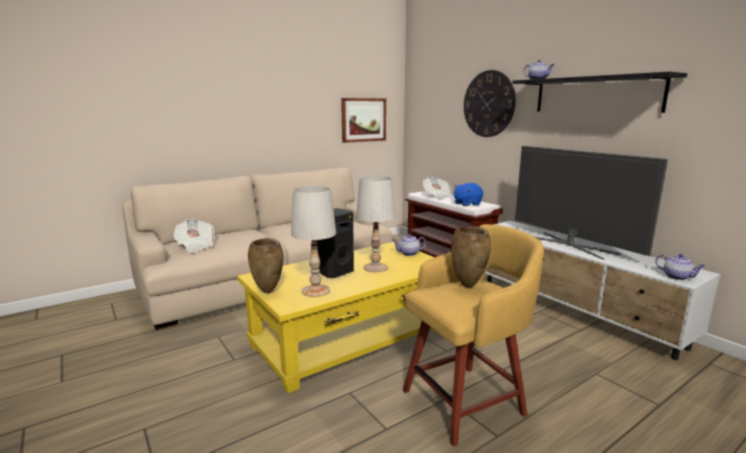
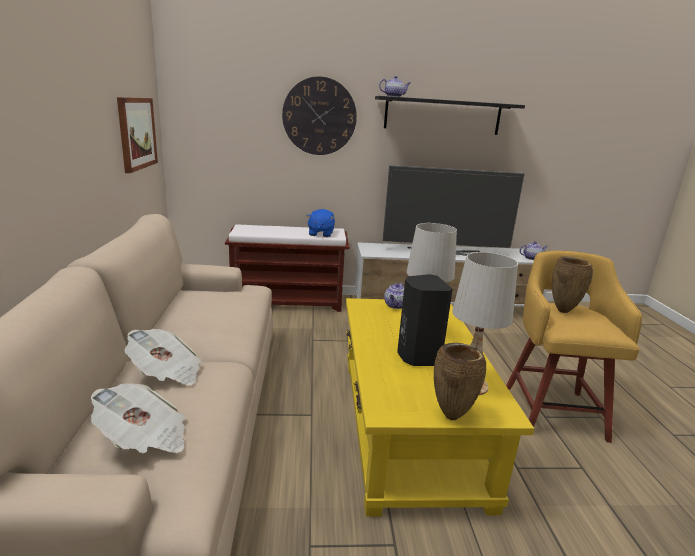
camera: 60 degrees left, 5 degrees up
(437, 196) = (270, 231): newspaper -> newspaper (167, 373)

